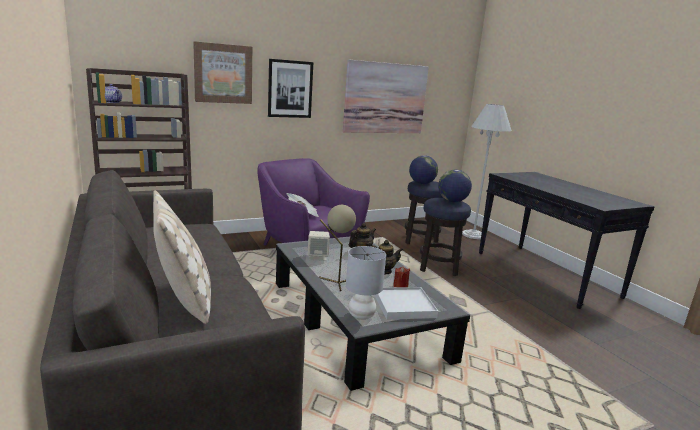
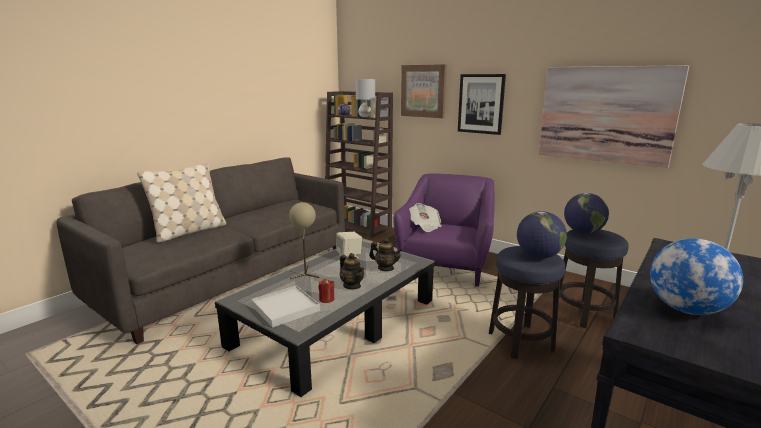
camera: 65 degrees right, 0 degrees up
(361, 315) = (251, 295): grey table lamp -> grey table lamp (365, 116)
(579, 195) = (686, 310): none -> globe

